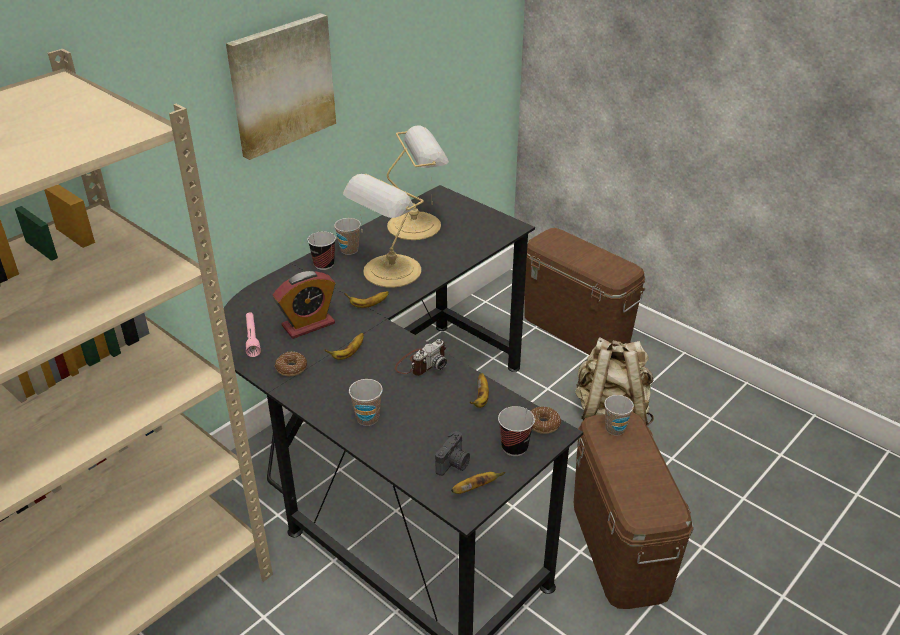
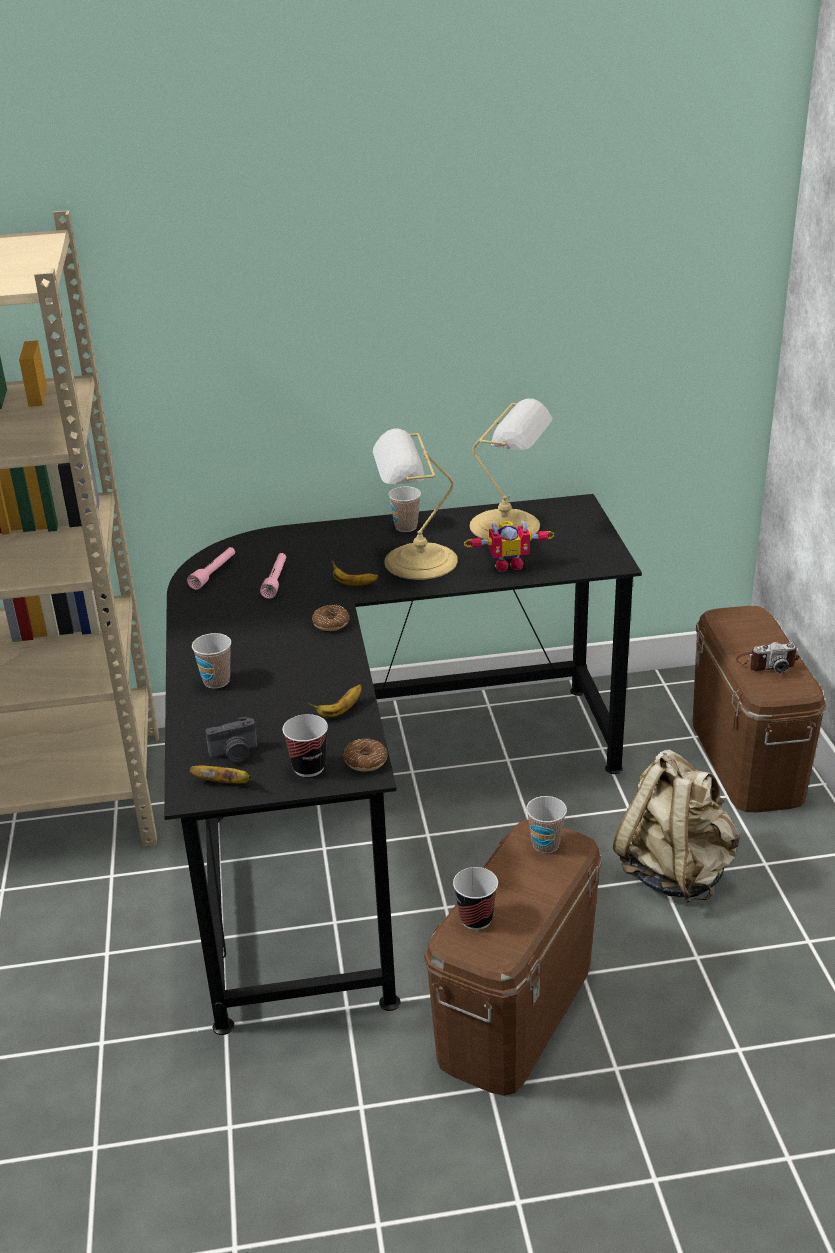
camera: 40 degrees right, 5 degrees down
(281, 84) = (346, 305): picture -> none
(291, 368) = (211, 611): donut -> donut (331, 623)
(308, 325) = (276, 580): alarm clock -> pink flashlight
(324, 264) = (363, 532): cup -> cup (476, 919)
(348, 354) = (276, 620): banana -> none
(421, 363) = (328, 656): camera -> camera (766, 663)
(451, 251) = (508, 564): none -> toy robot

